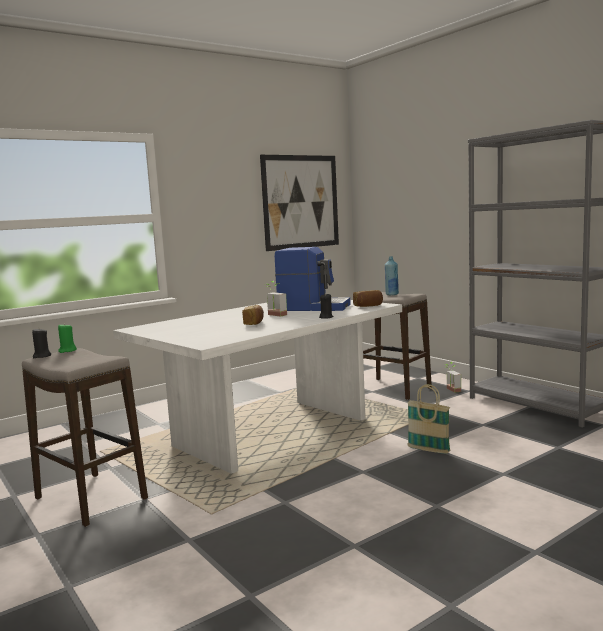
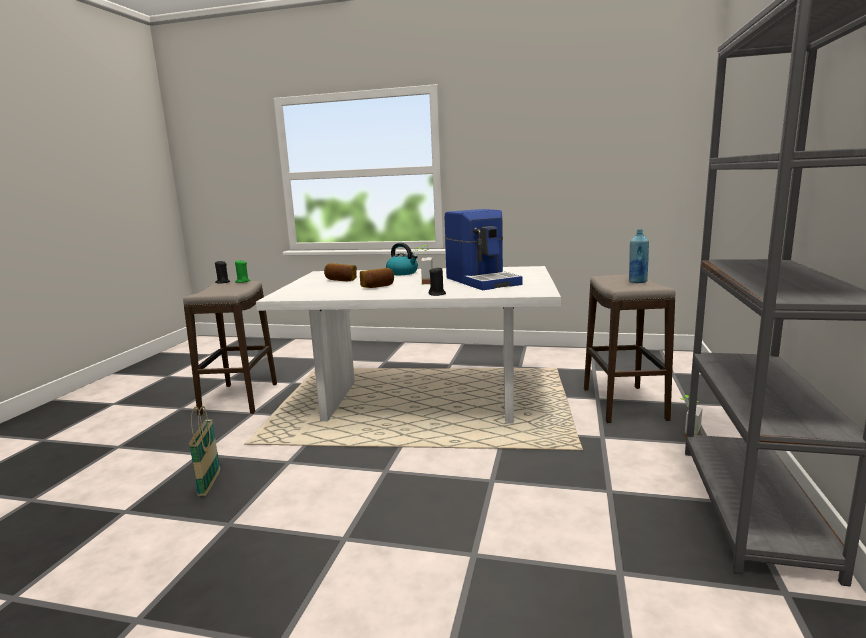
camera: 50 degrees right, 5 degrees up
(221, 315) = (403, 273): none -> kettle
(301, 202) = (621, 150): picture -> none
(368, 306) = (524, 290): bread -> bread (341, 280)
(428, 450) = (481, 484): basket -> basket (210, 483)

